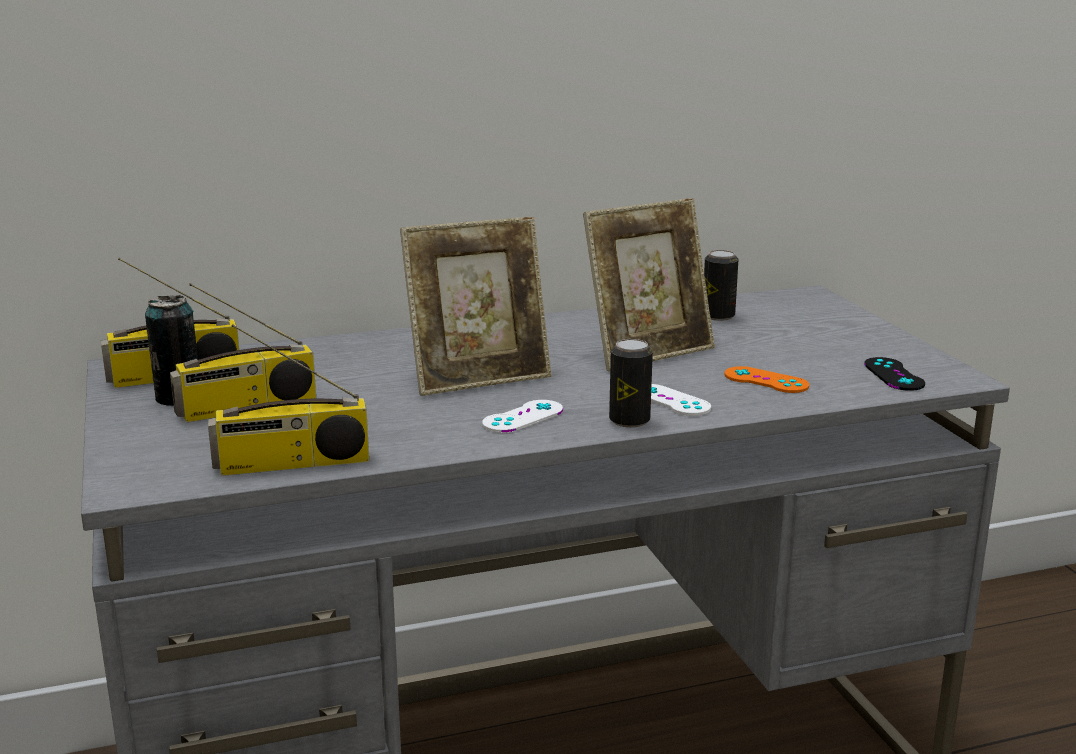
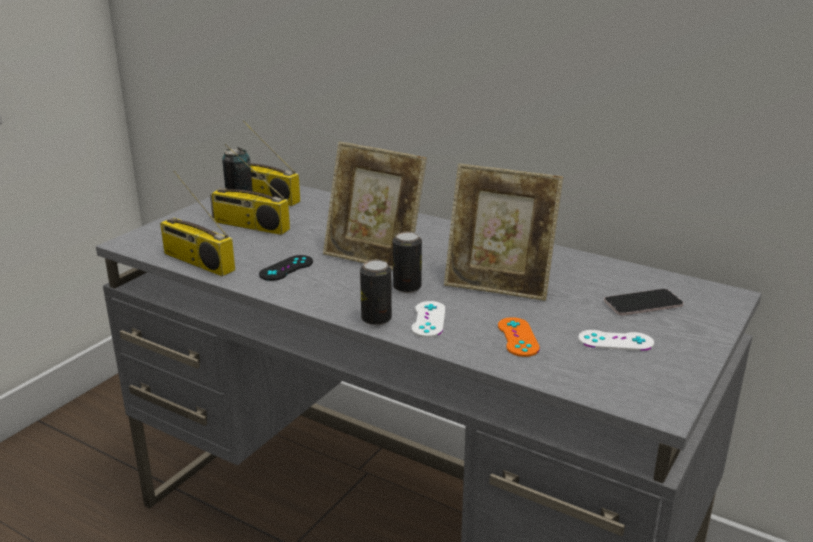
camera: 50 degrees right, 5 degrees up
(523, 417) = (336, 289): white game controller -> white game controller (615, 341)
(718, 316) = (611, 282): can -> can (407, 287)
(777, 321) = (643, 303): none -> phone
(894, 374) = (617, 379): black game controller -> black game controller (286, 268)

